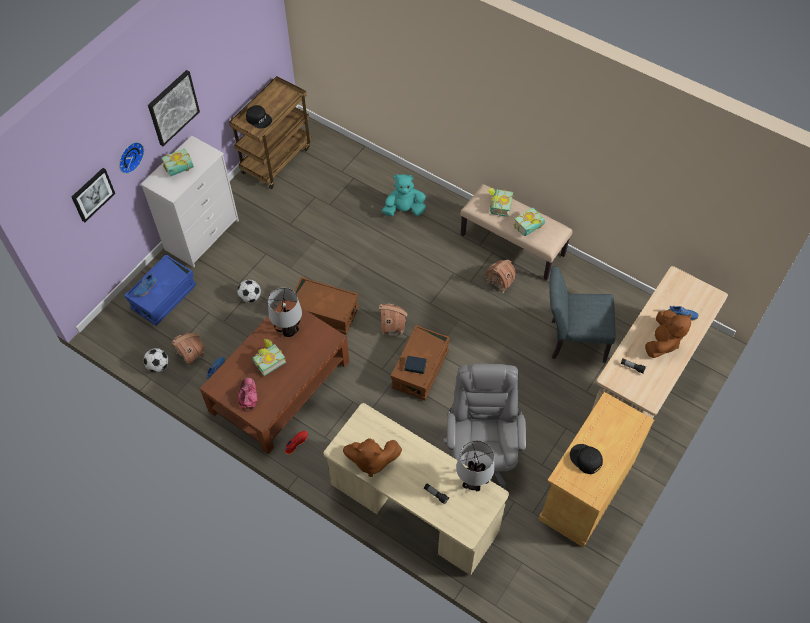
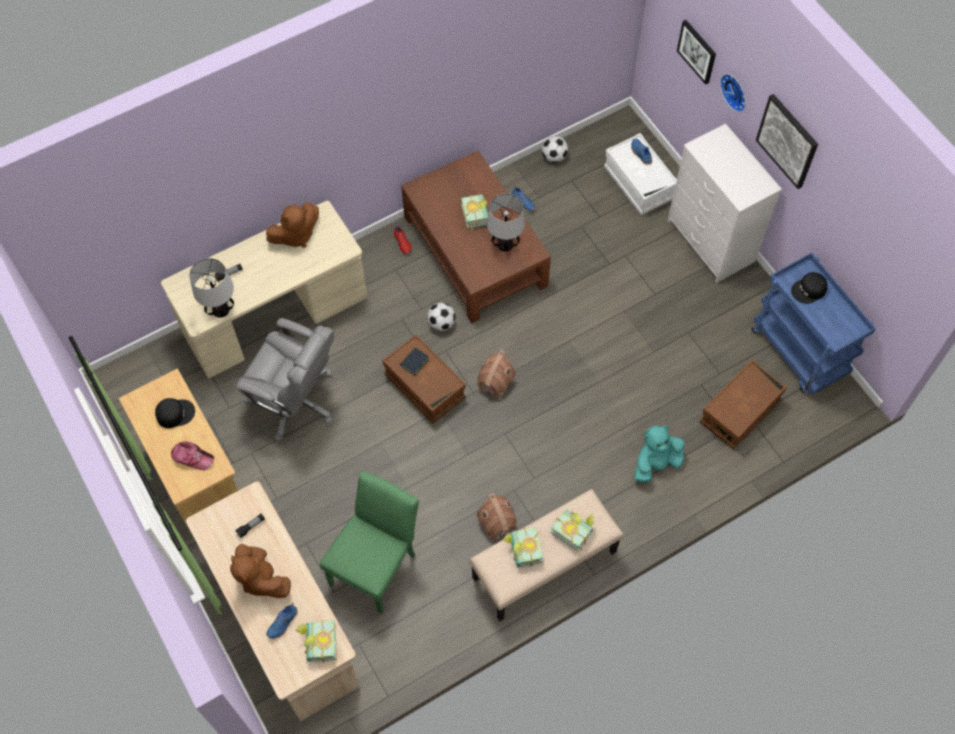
camera: 115 degrees right, 5 degrees up
(164, 297) = (638, 183): blue storage box -> white storage box
(180, 170) = (730, 163): book -> book (317, 644)
(191, 353) = (555, 187): toy house -> none
(248, 396) = (447, 186): cap -> cap (192, 457)
(250, 297) = (601, 260): football -> football (441, 323)
(276, 159) = (800, 352): brown cart -> blue cart
(324, 313) = (544, 322): brown storage box -> brown storage box (739, 412)
(371, 461) = (295, 235): brown plush toy -> brown plush toy turned 150 degrees counterclockwise
(404, 210) = (656, 463): turquoise plush toy -> turquoise plush toy turned 135 degrees counterclockwise
(572, 340) = (377, 564): grey chair -> green chair

